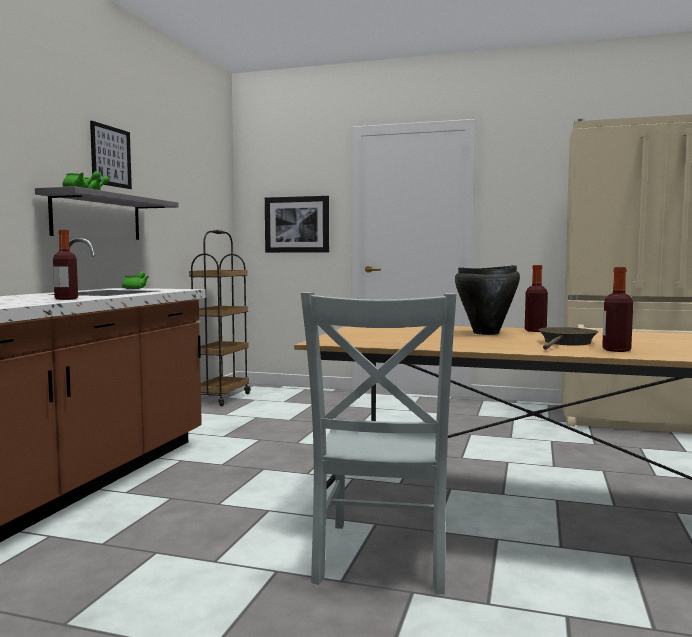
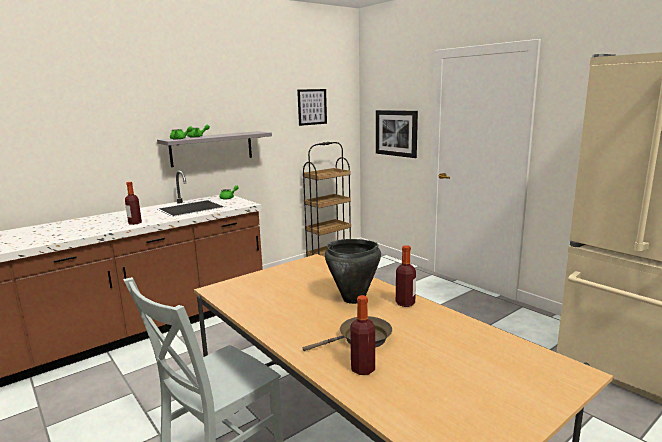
camera: 35 degrees right, 10 degrees up
(110, 156) = (223, 105): picture -> picture (312, 107)

